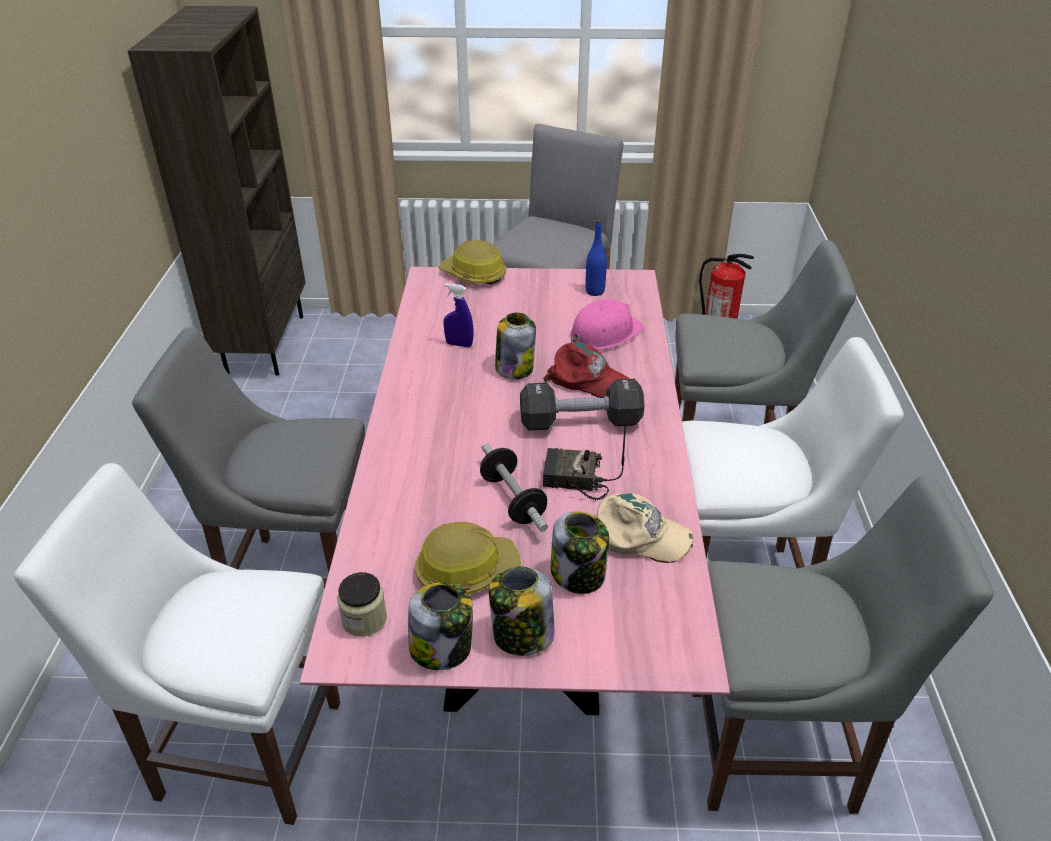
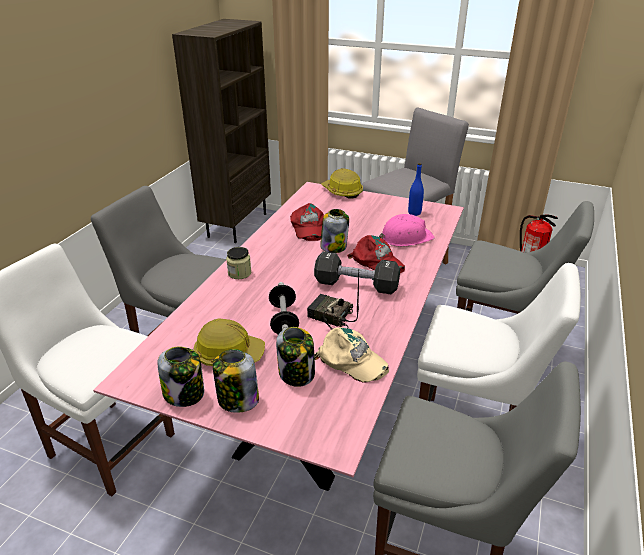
camera: 20 degrees right, 5 degrees down
(364, 619) = (151, 365): jar -> jar (239, 273)
(459, 344) = (308, 227): blue spray bottle -> red cap

